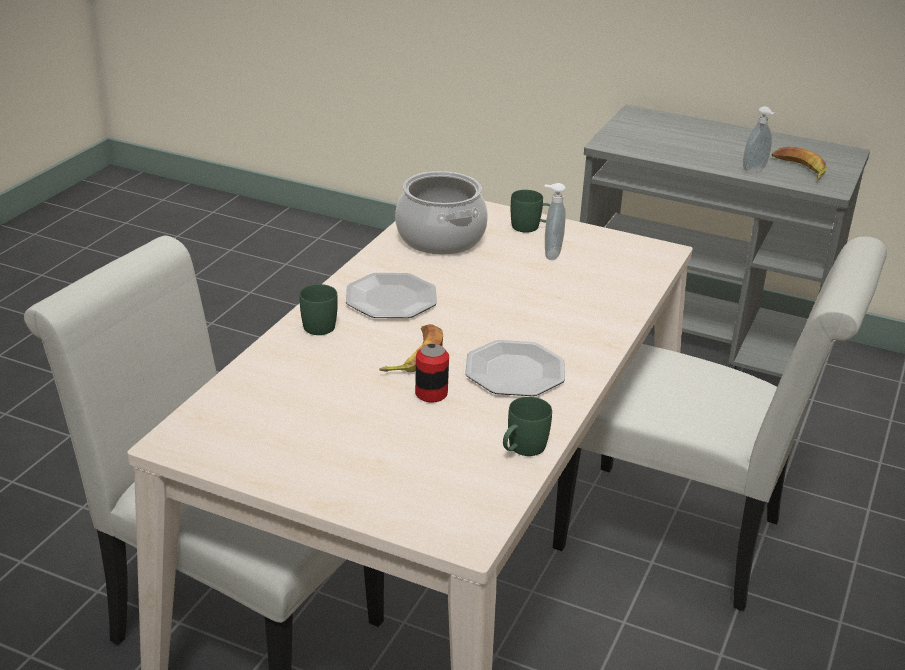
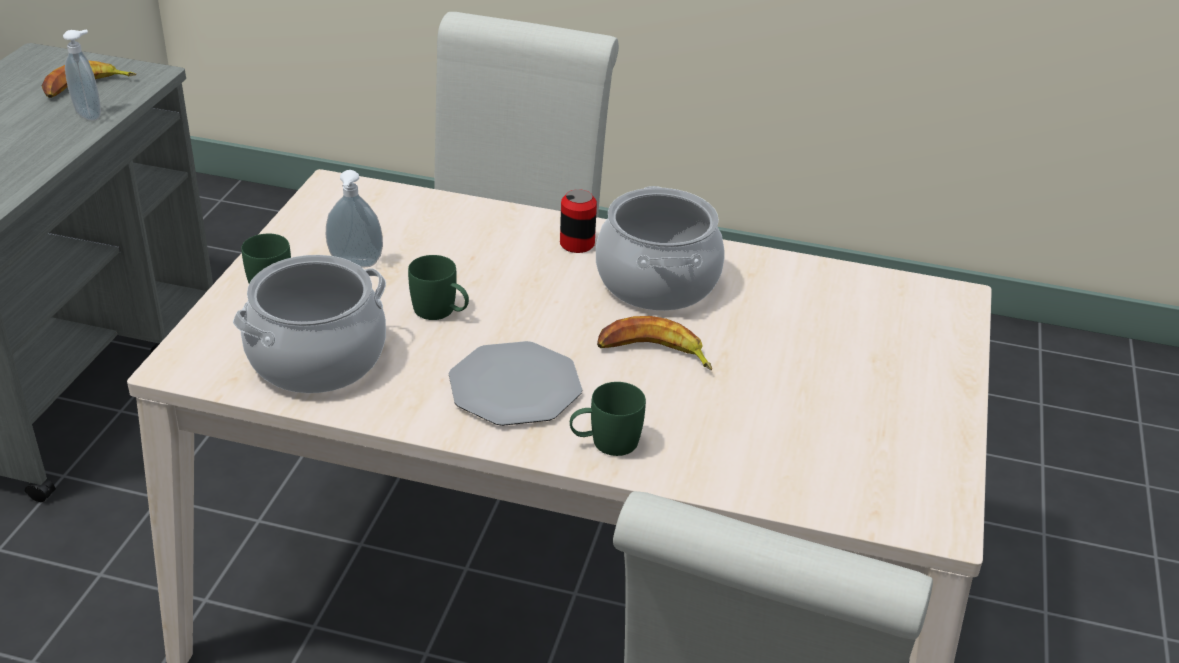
camera: 100 degrees left, 5 degrees up
(431, 394) = (730, 335): can -> can (577, 244)
(515, 371) = (656, 281): plate -> cooking pot
(522, 449) = (800, 272): green mug -> green mug (441, 312)

